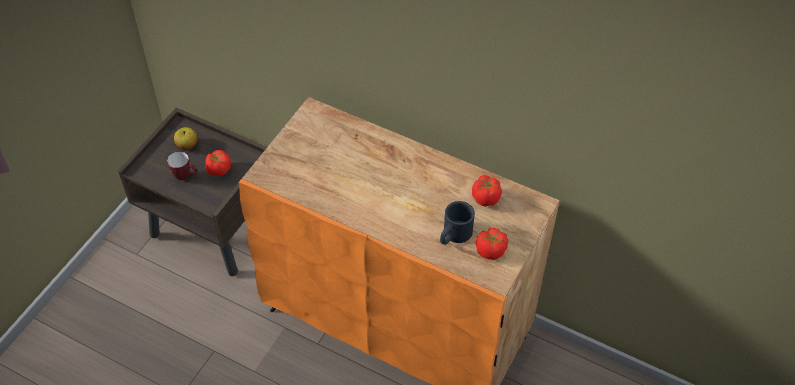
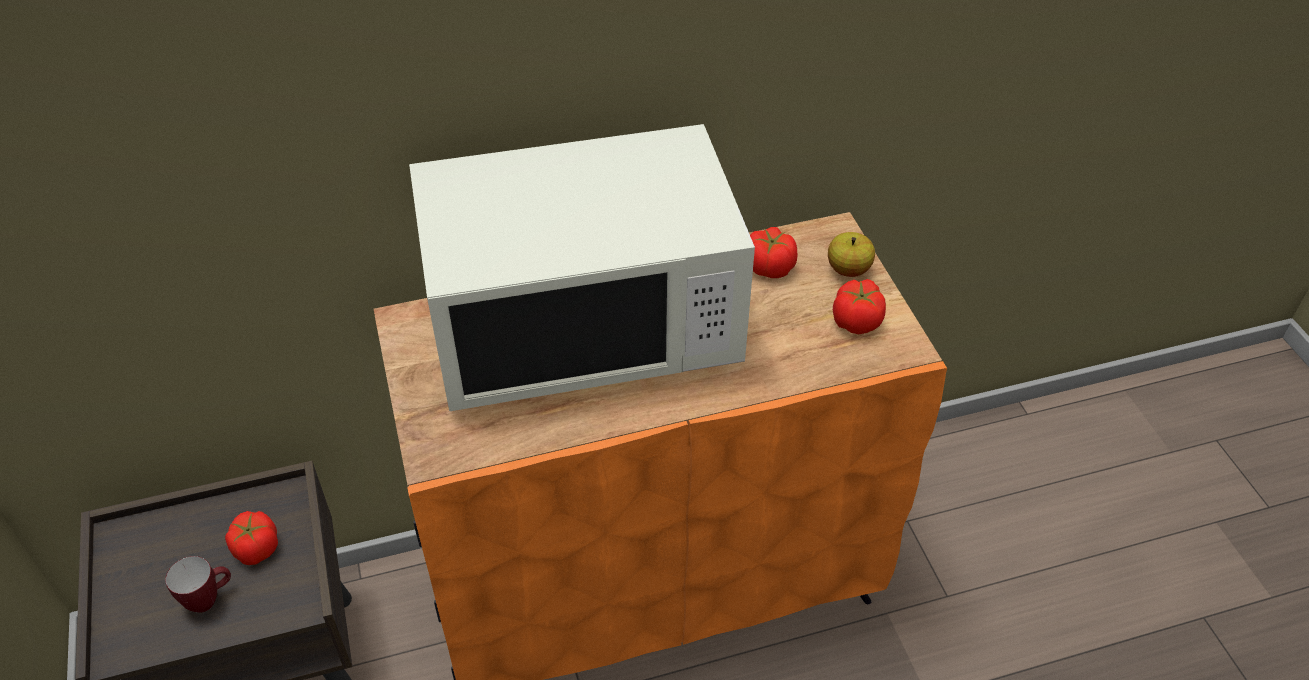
camera: 45 degrees left, 5 degrees down
(187, 145) = (161, 553): apple -> apple (848, 269)
(375, 166) = (584, 328): none -> white microwave
(454, 235) = (792, 337): black mug -> none

